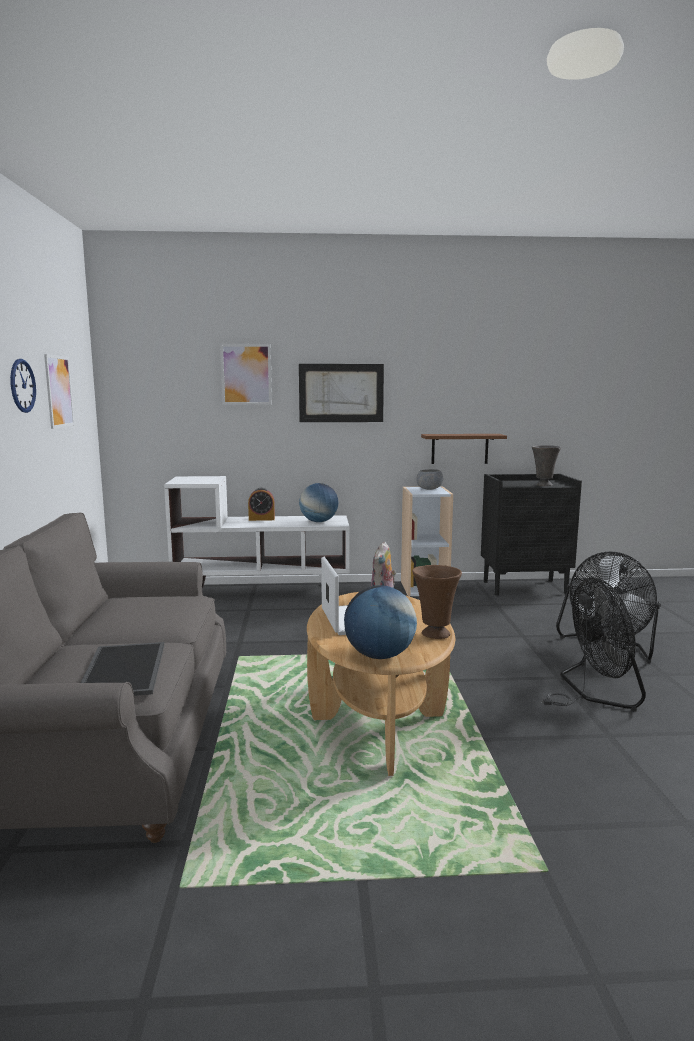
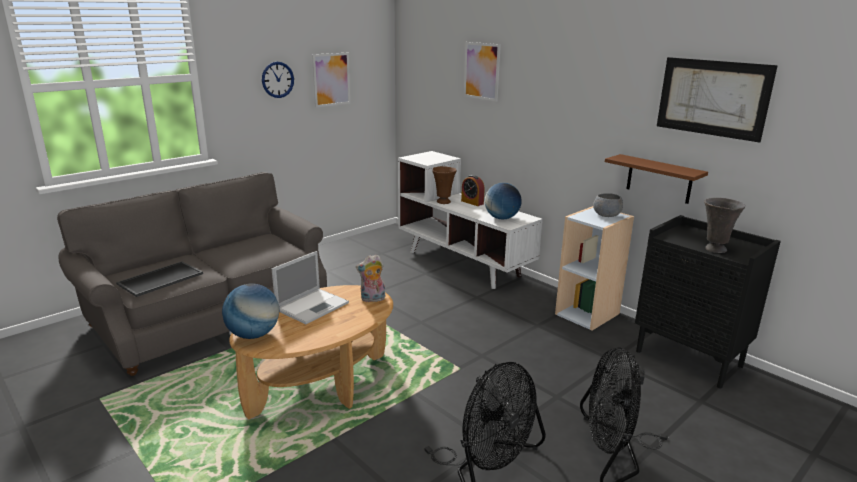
camera: 50 degrees right, 10 degrees up
(341, 393) = (551, 98): picture -> picture (712, 98)
(434, 634) = (315, 340): brown vase -> brown vase (443, 202)

